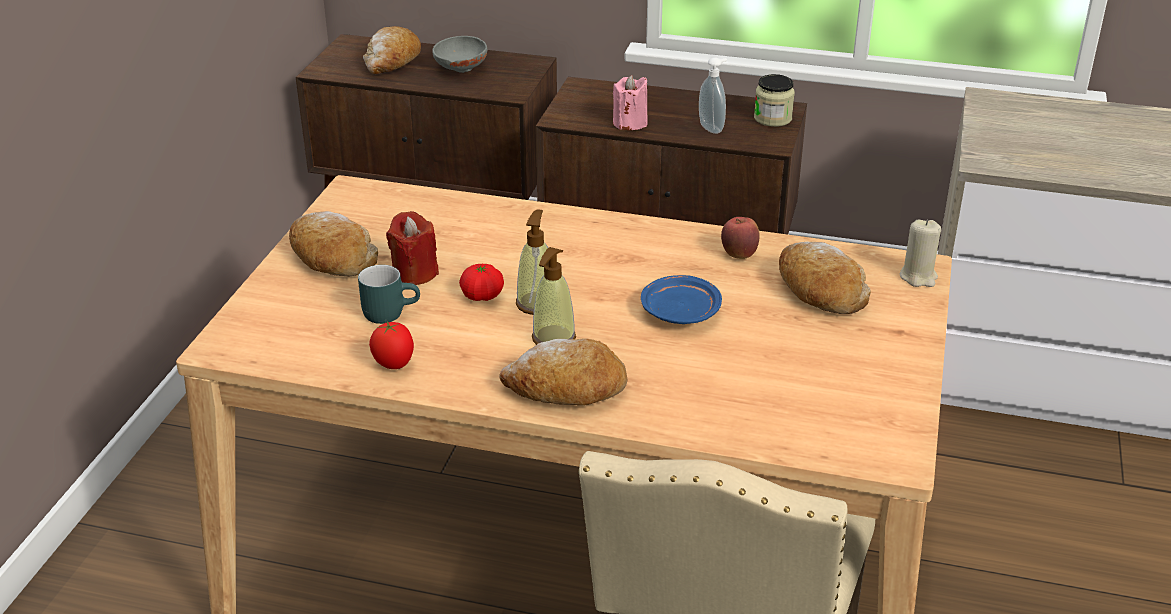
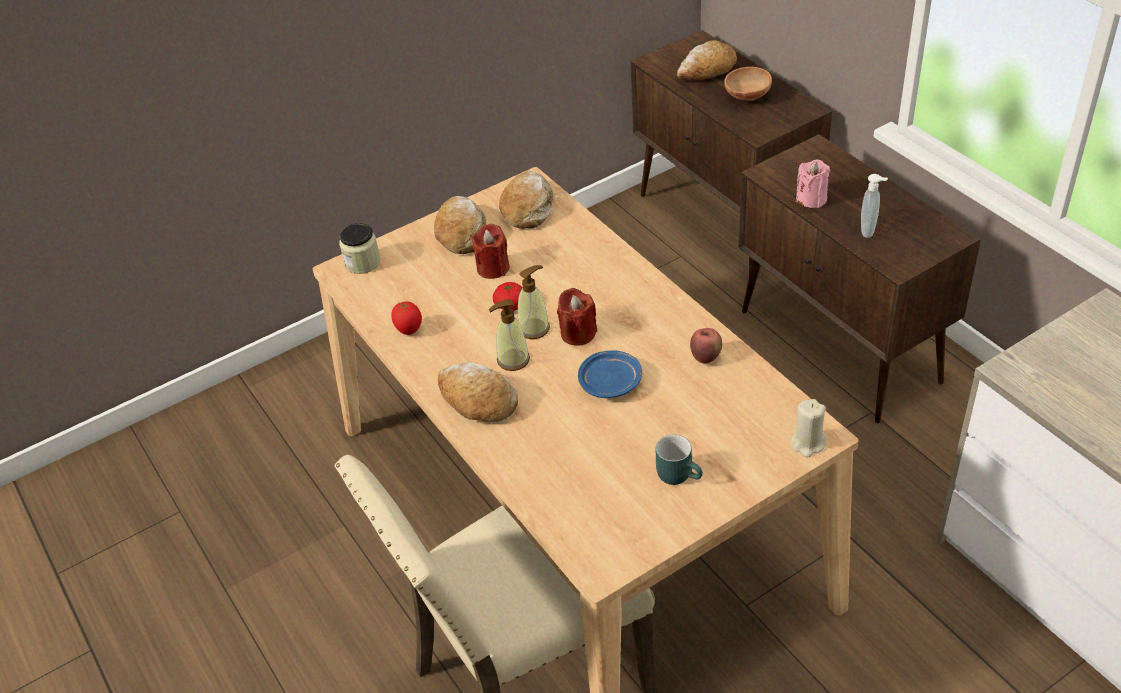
camera: 45 degrees right, 10 degrees up
(390, 312) = (448, 290): turquoise mug -> turquoise mug (680, 474)
(460, 69) = (746, 96): grey bowl -> brown bowl
(589, 288) = (578, 333): none -> red candle
(772, 118) = (930, 242): jar -> jar (362, 262)
(819, 291) = (722, 416): bread -> bread (528, 208)

